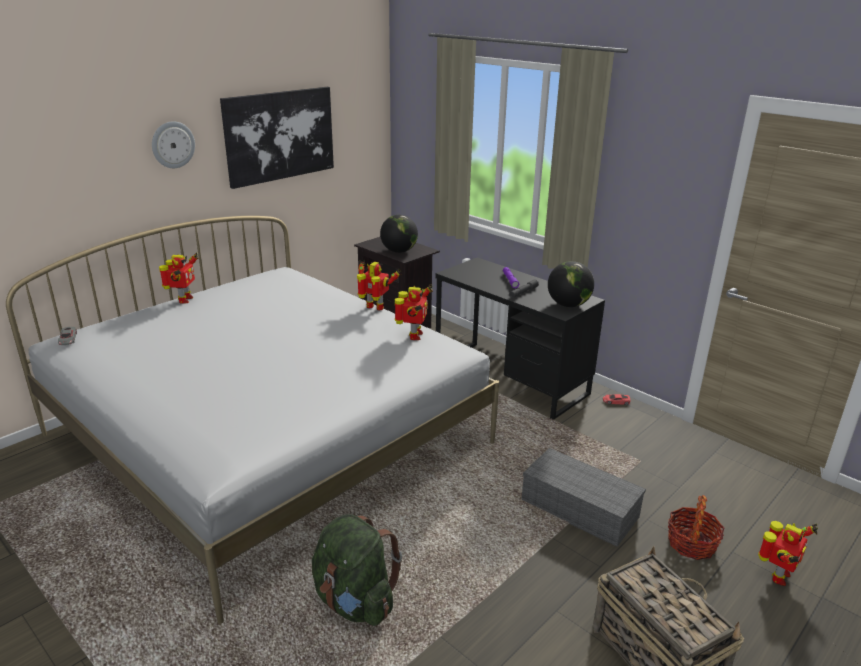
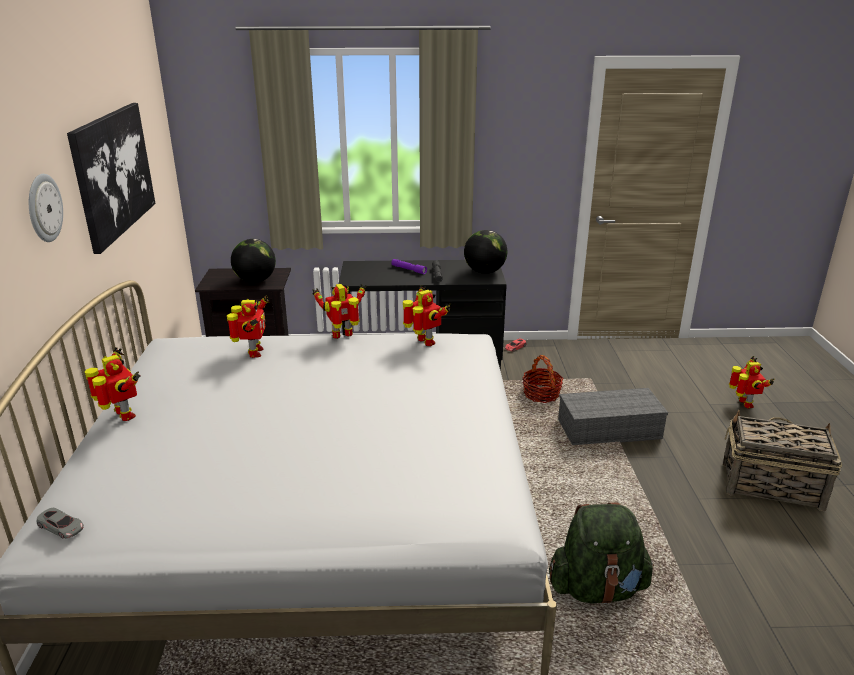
camera: 45 degrees left, 0 degrees up
(304, 295) = (253, 353): none -> toy robot
(691, 544) = (688, 412): basket -> basket (541, 394)

